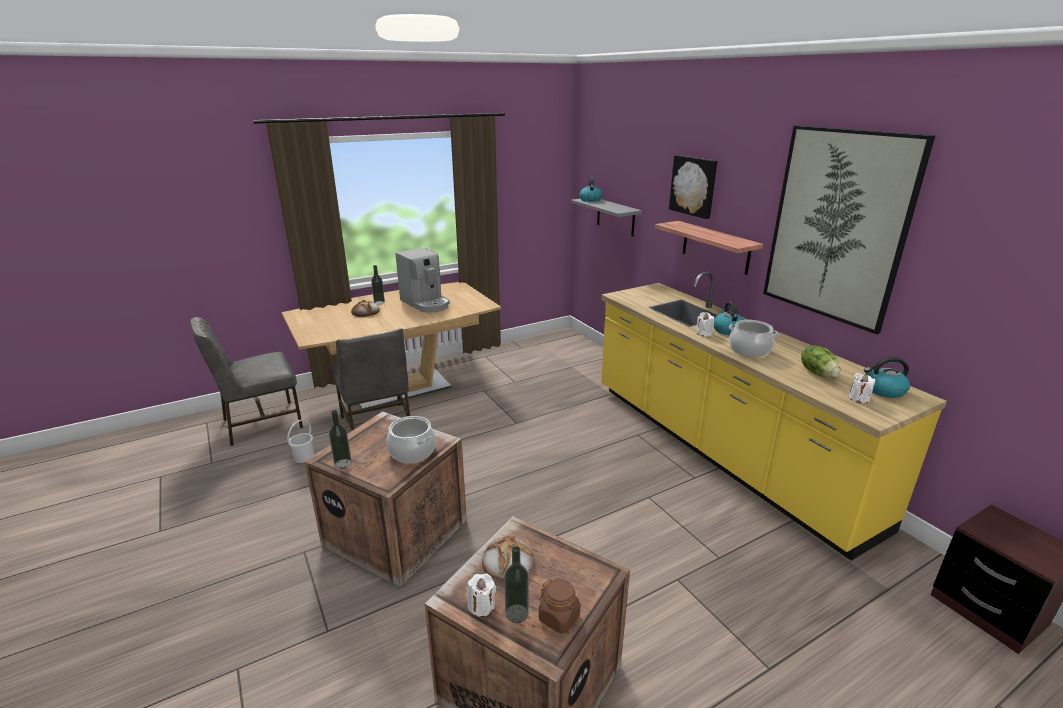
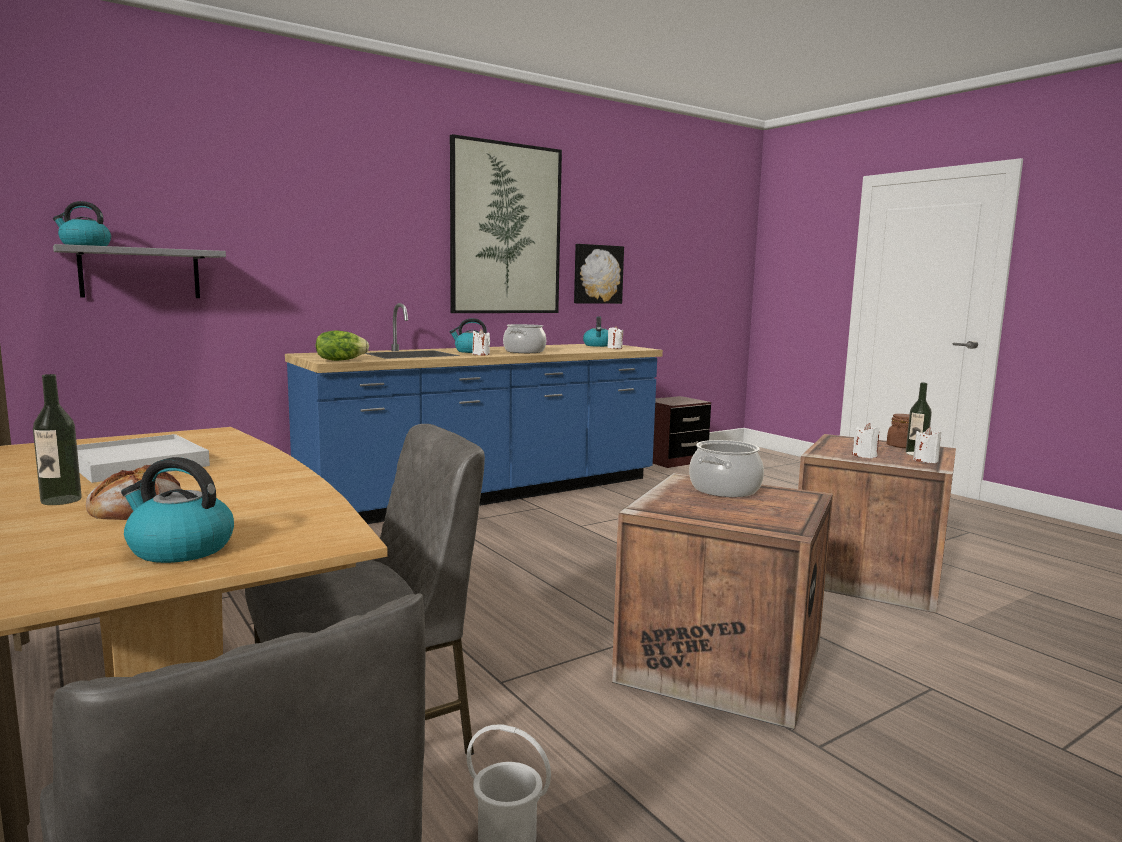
camera: 95 degrees left, 15 degrees down
(317, 322) = (179, 549): none -> kettle
(343, 464) = (791, 519): bottle -> none
(426, 303) = (137, 464): coffee machine -> white tray
(507, 562) = (865, 456): bread -> white candle
(694, 186) = (321, 205): picture -> picture (597, 274)
(715, 247) = (372, 279): shelf -> none
(720, 451) = (489, 495): yellow counter -> blue counter
(818, 373) = (571, 348): lettuce -> lettuce (340, 360)

